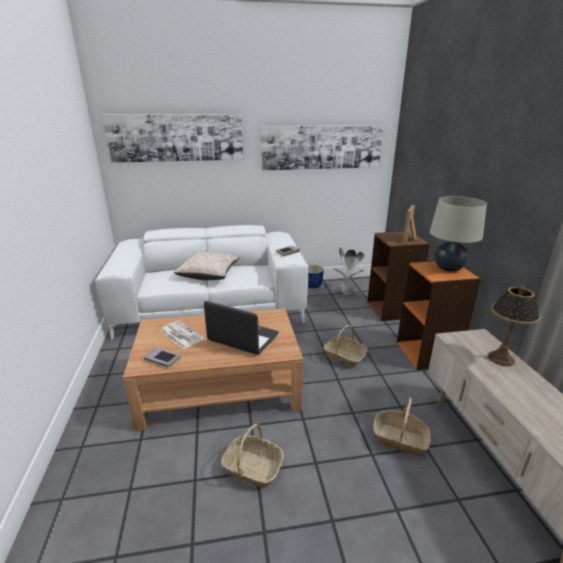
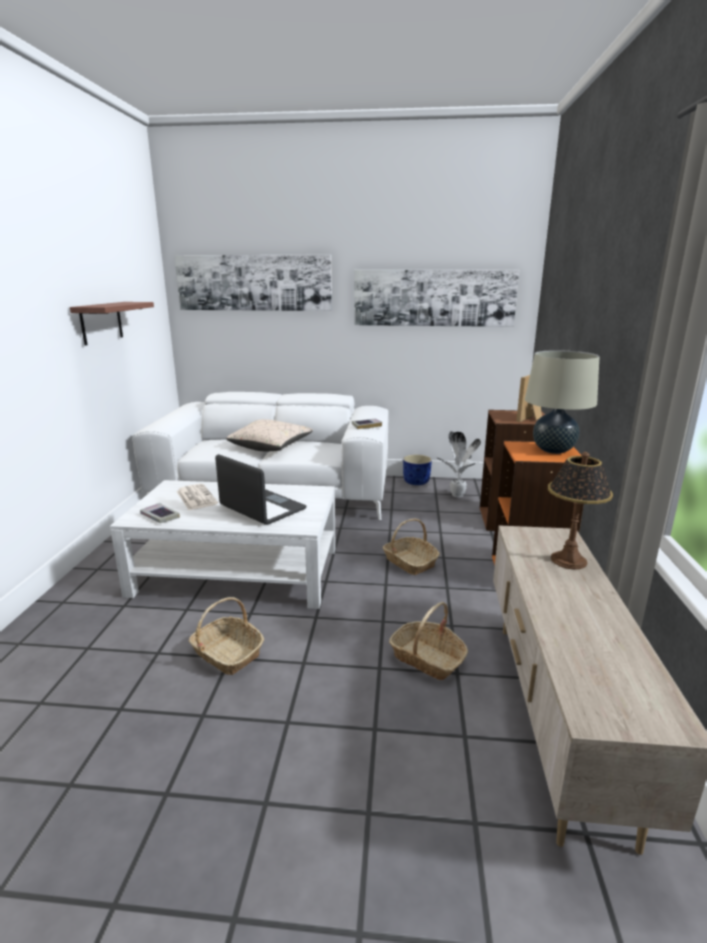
camera: 15 degrees right, 5 degrees down
(61, 186) = (101, 322): none -> shelf
(220, 387) = (238, 571): brown coffee table -> white coffee table

